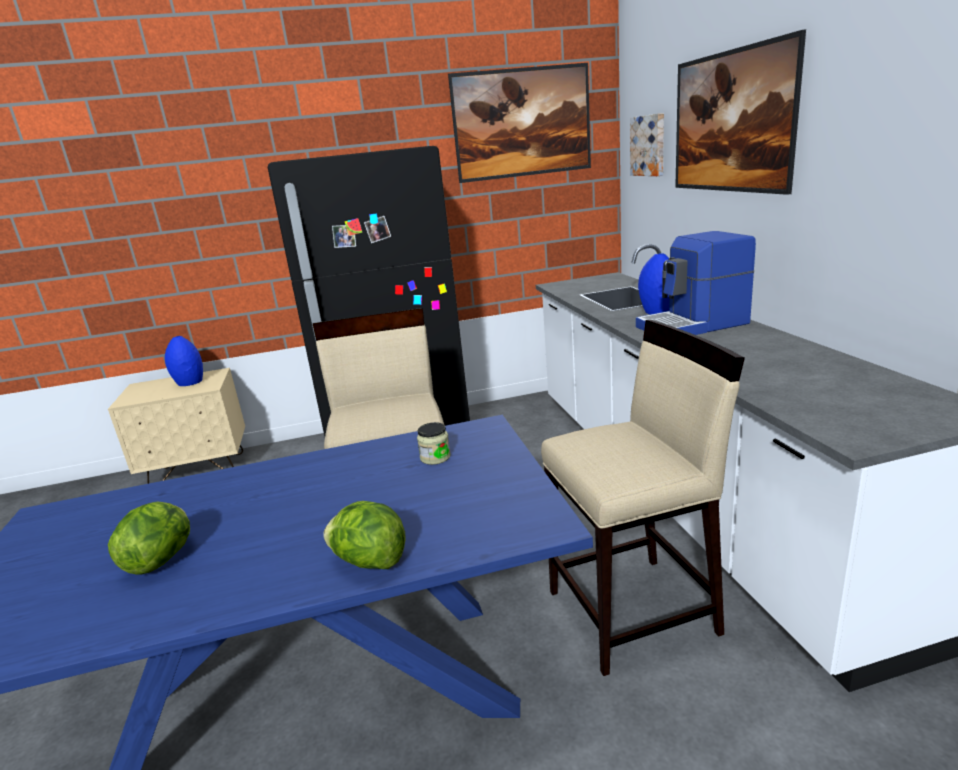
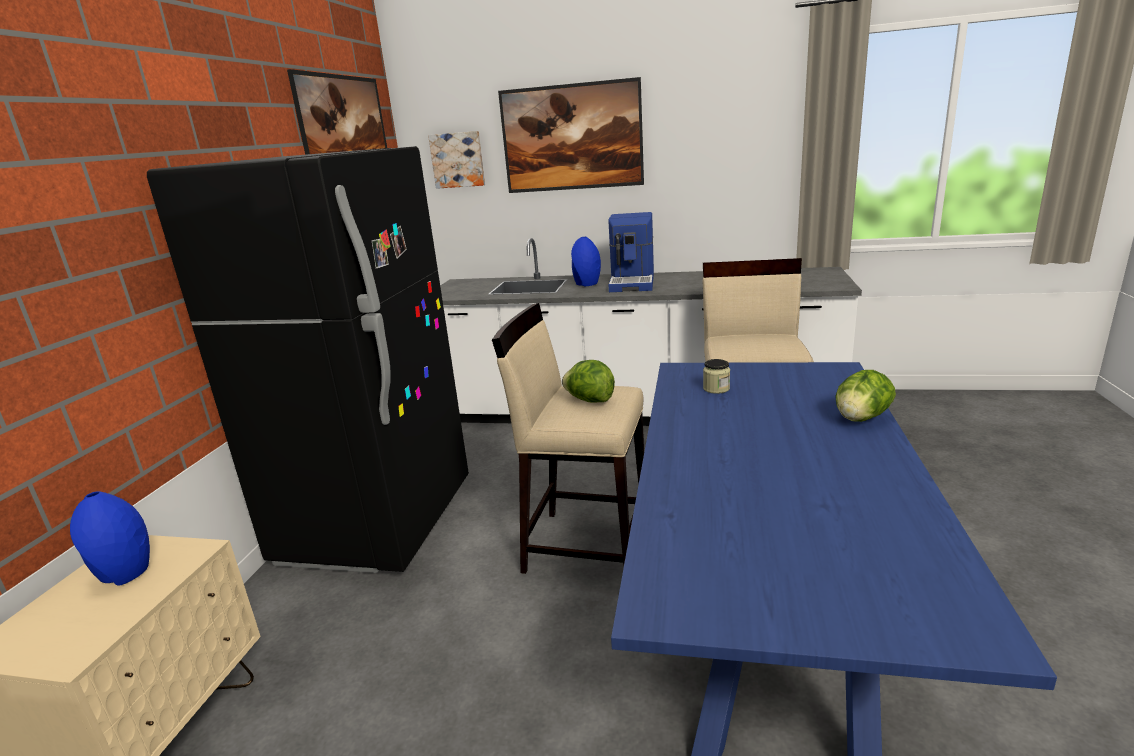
camera: 65 degrees left, 0 degrees up
(162, 559) = (817, 503): lettuce -> lettuce (589, 400)

